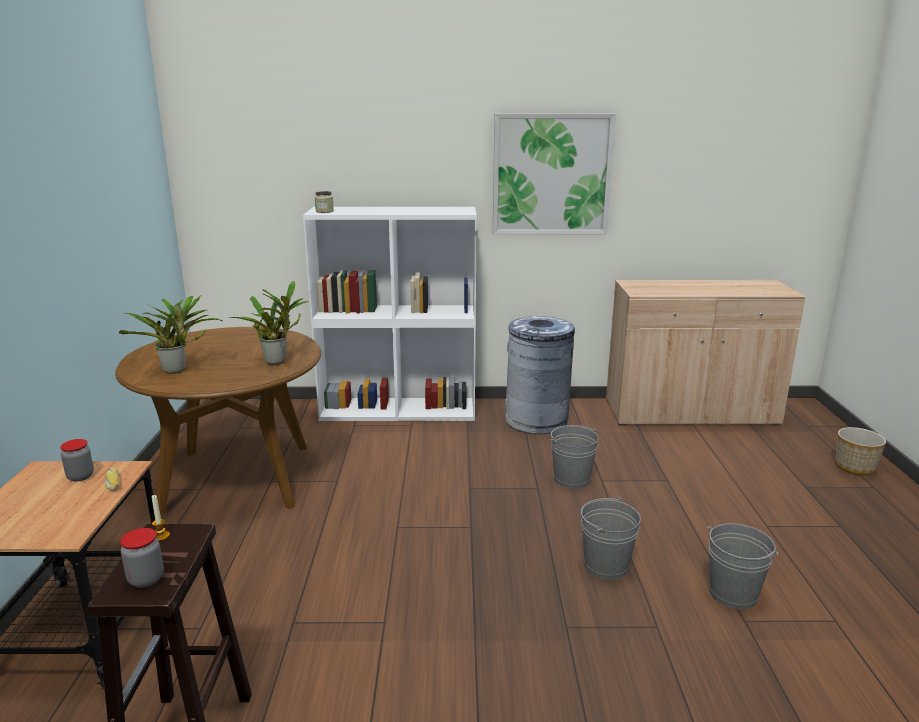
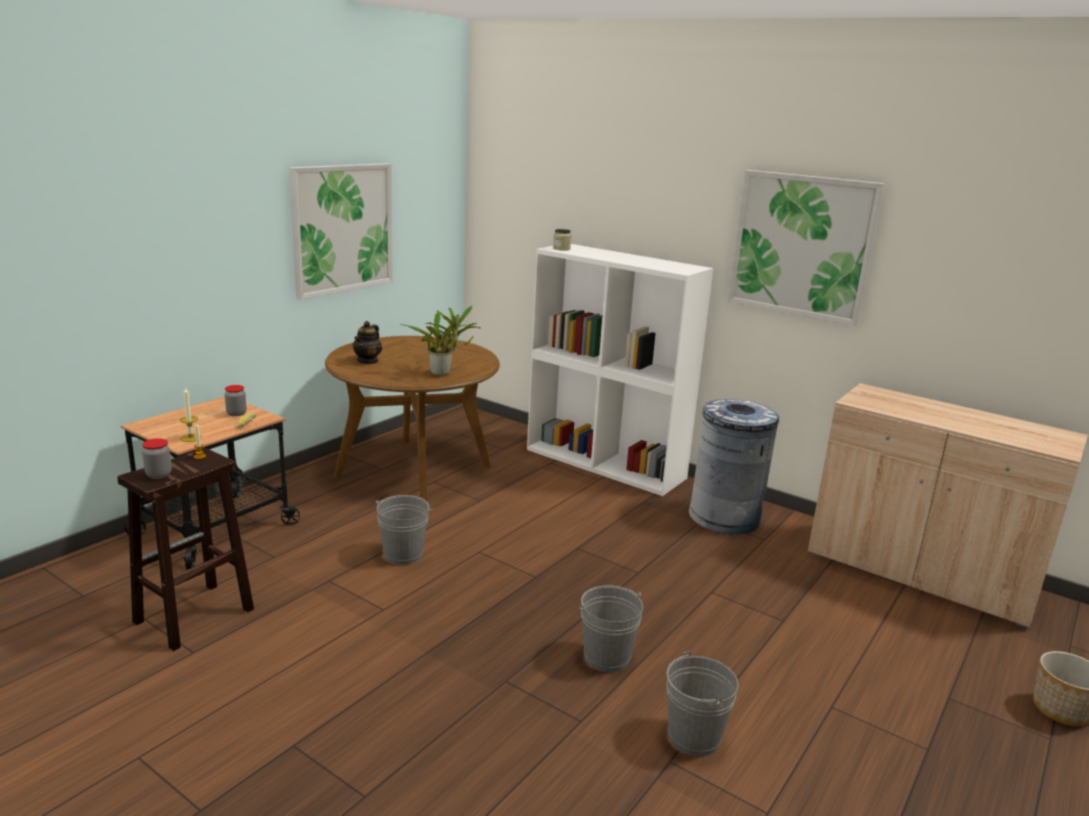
camera: 35 degrees right, 0 degrees up
(66, 525) = (190, 438): none -> candle
(86, 224) = (342, 228): none -> picture
(177, 371) = (368, 361): potted plant -> teapot
(572, 479) = (682, 579): grey bucket -> grey bucket (403, 554)

